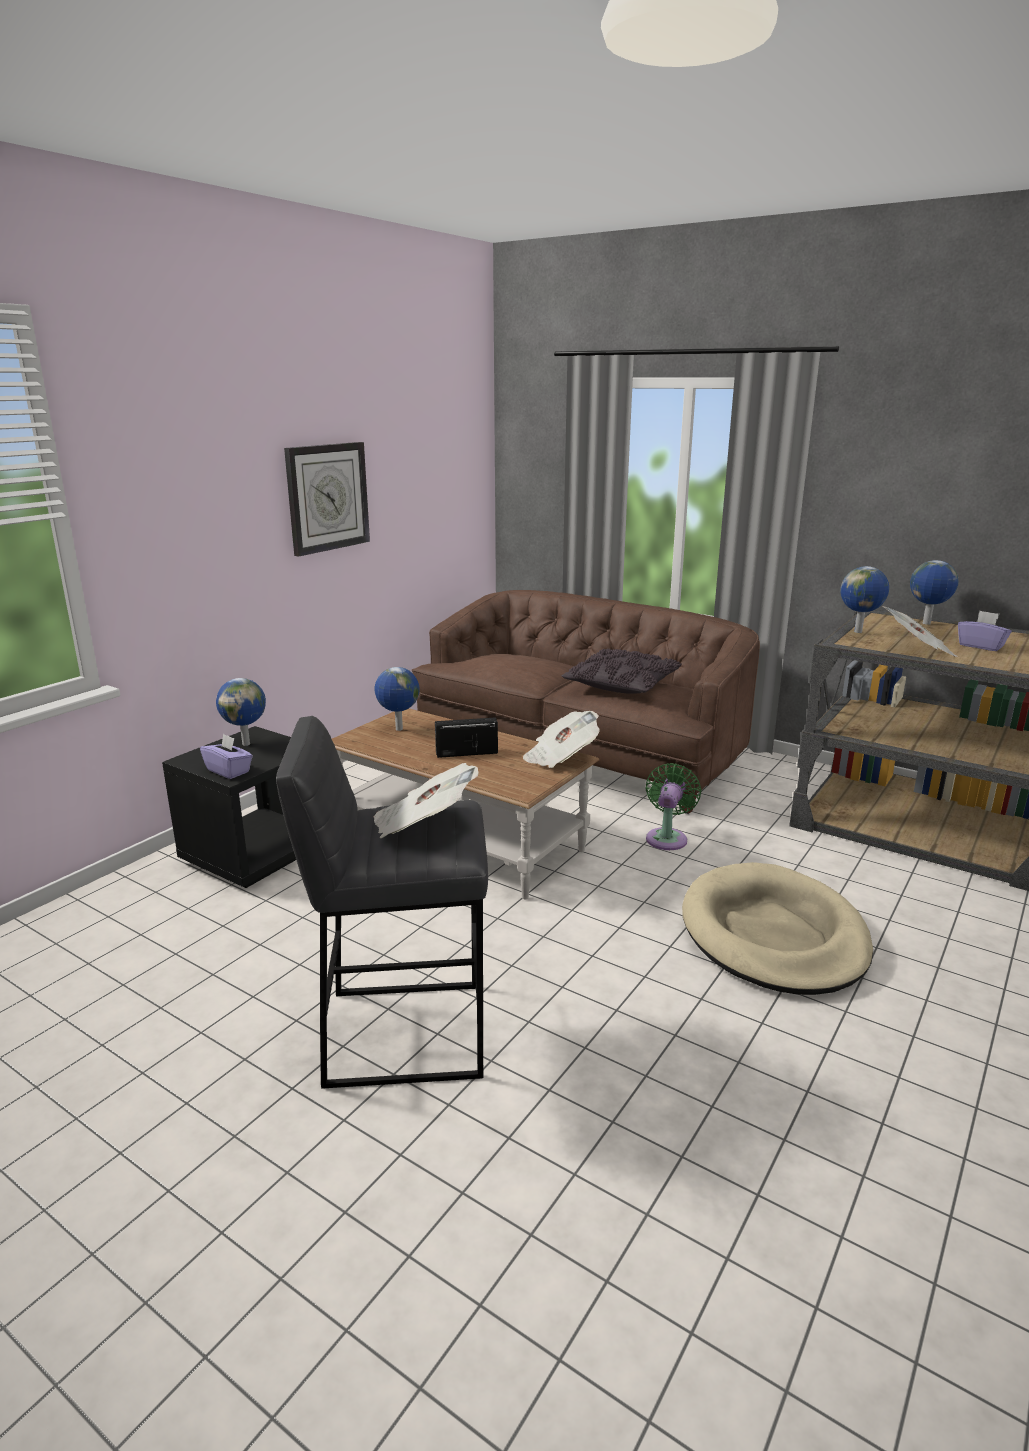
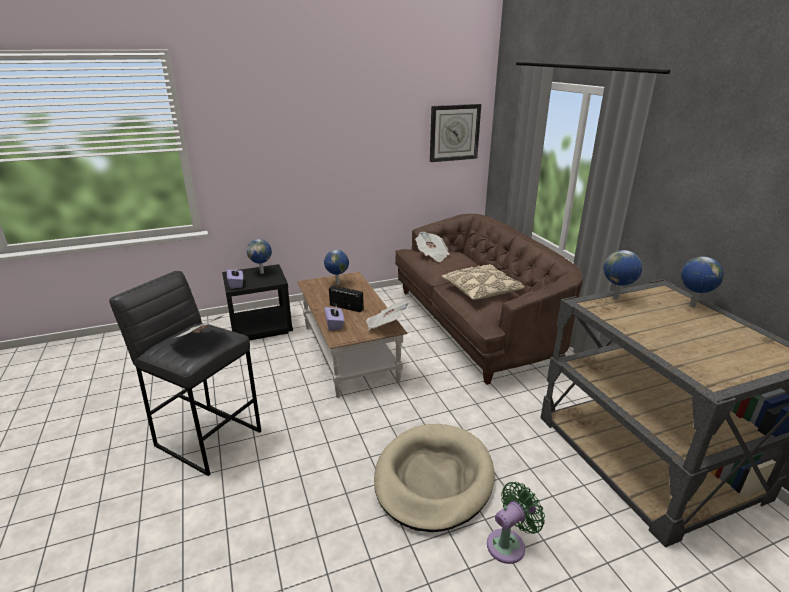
camera: 35 degrees right, 5 degrees up
(327, 497) = (348, 147): wall clock -> wall clock (454, 133)
(622, 685) = (481, 290): black pillow -> beige pillow
(667, 837) = (454, 394): green fan -> green fan (509, 544)
(917, 651) = (631, 326): newspaper -> newspaper (432, 255)
(981, 646) = (698, 337): purple tissue box -> purple tissue box (335, 325)

